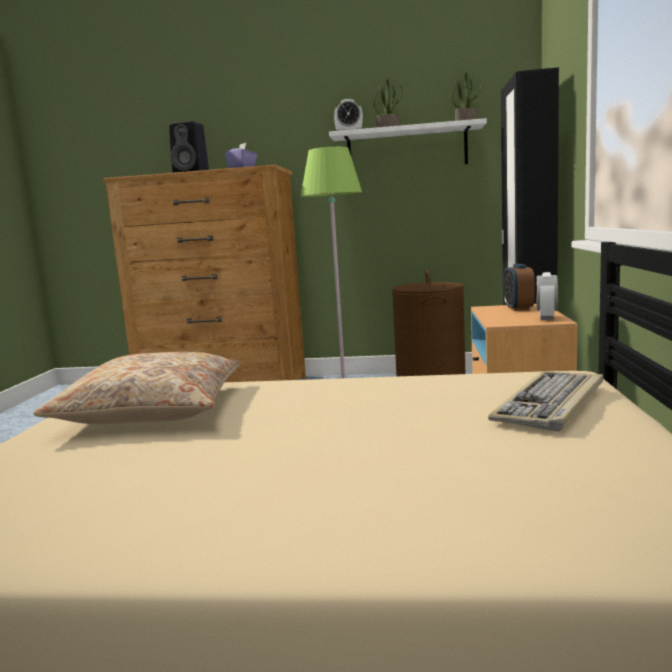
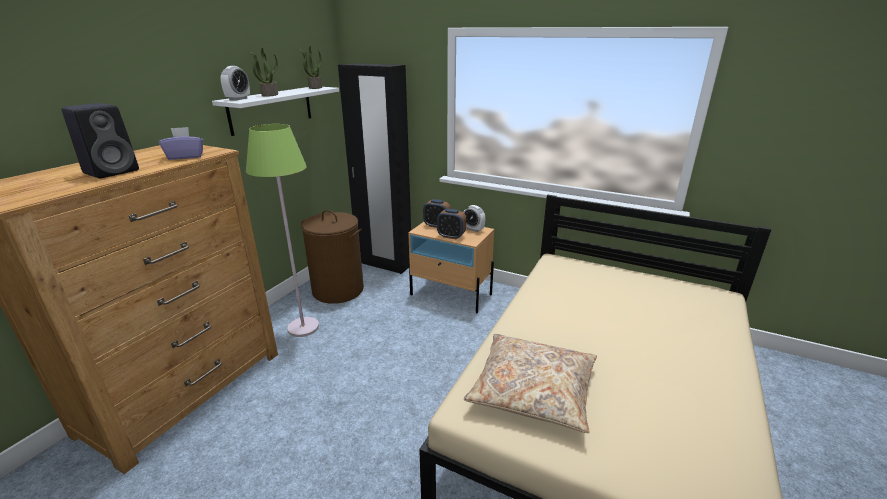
camera: 70 degrees left, 15 degrees up
(496, 316) = (451, 236): none -> alarm clock
(551, 404) = (596, 276): keyboard -> none

